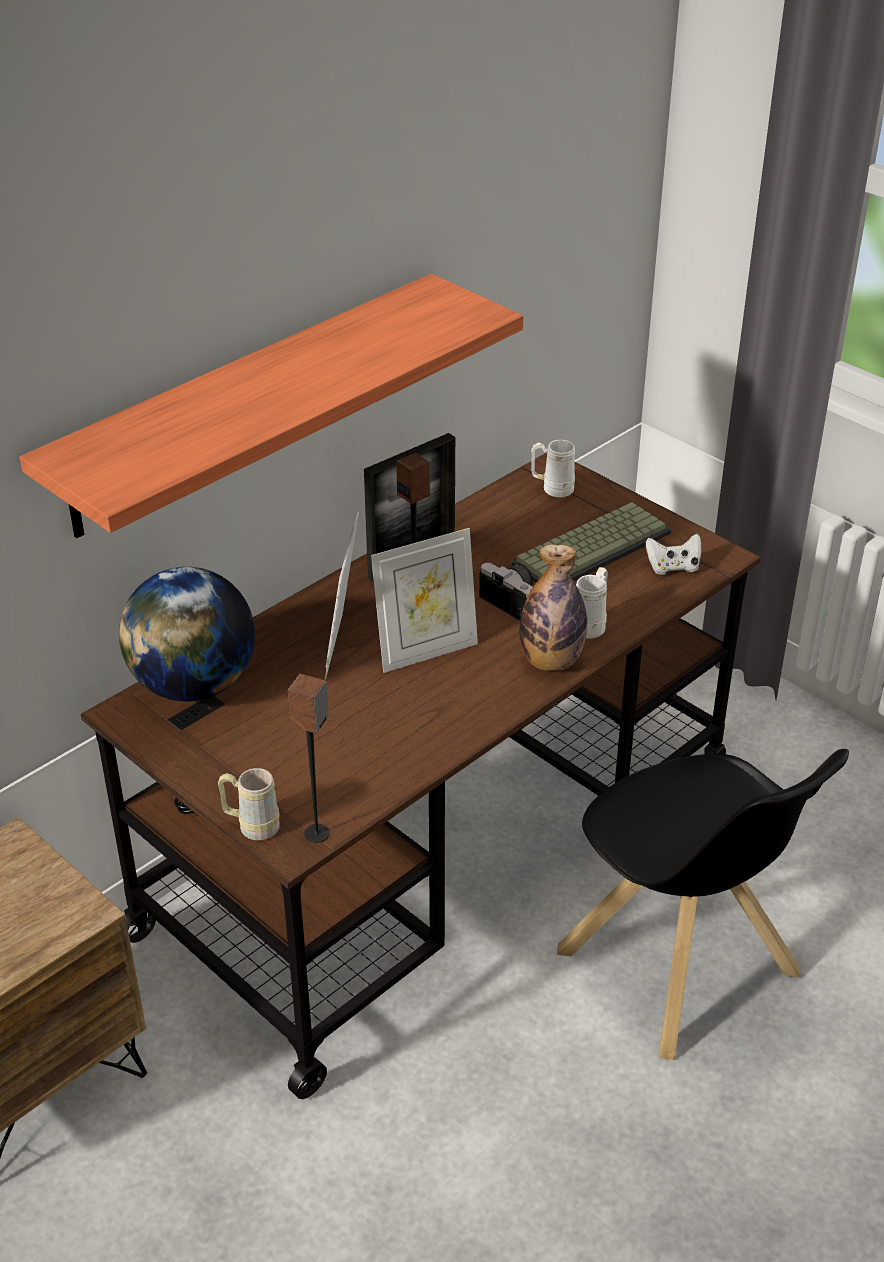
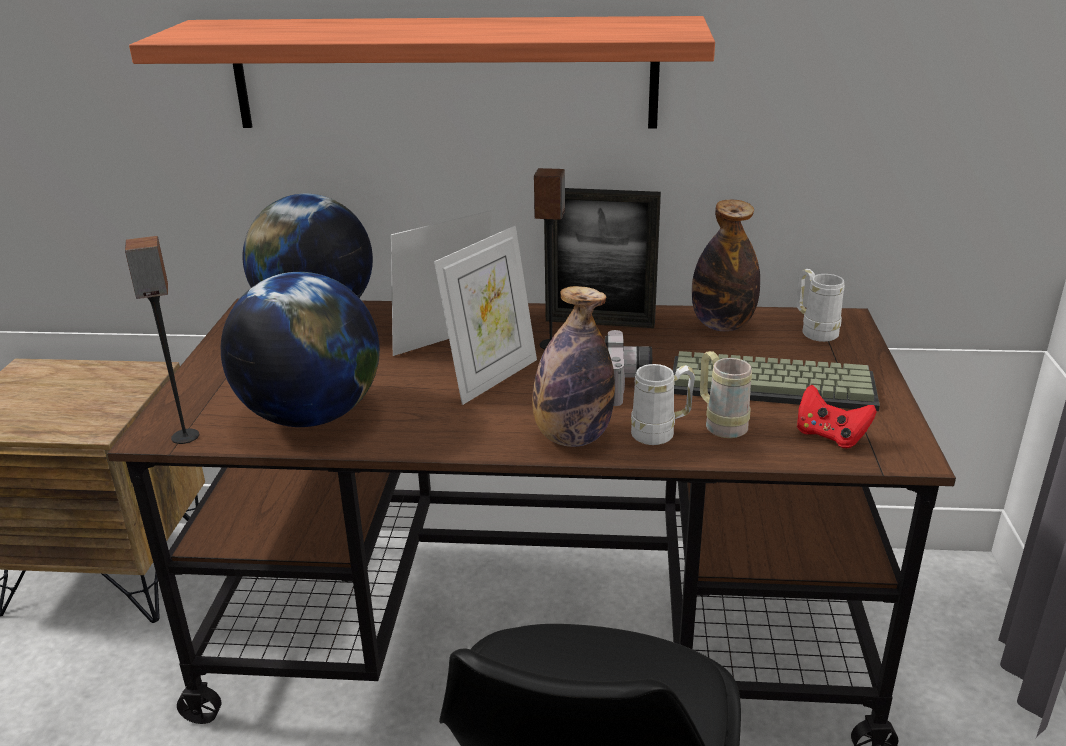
camera: 50 degrees right, 10 degrees down
(251, 826) = (168, 406): beige mug -> beige mug (720, 423)
(368, 759) = (311, 416): none -> globe
(426, 652) = (492, 378): picture frame -> picture frame turned 75 degrees counterclockwise
(491, 516) = (722, 325): none -> bottle
(673, 567) = (830, 436): white game controller -> red game controller

